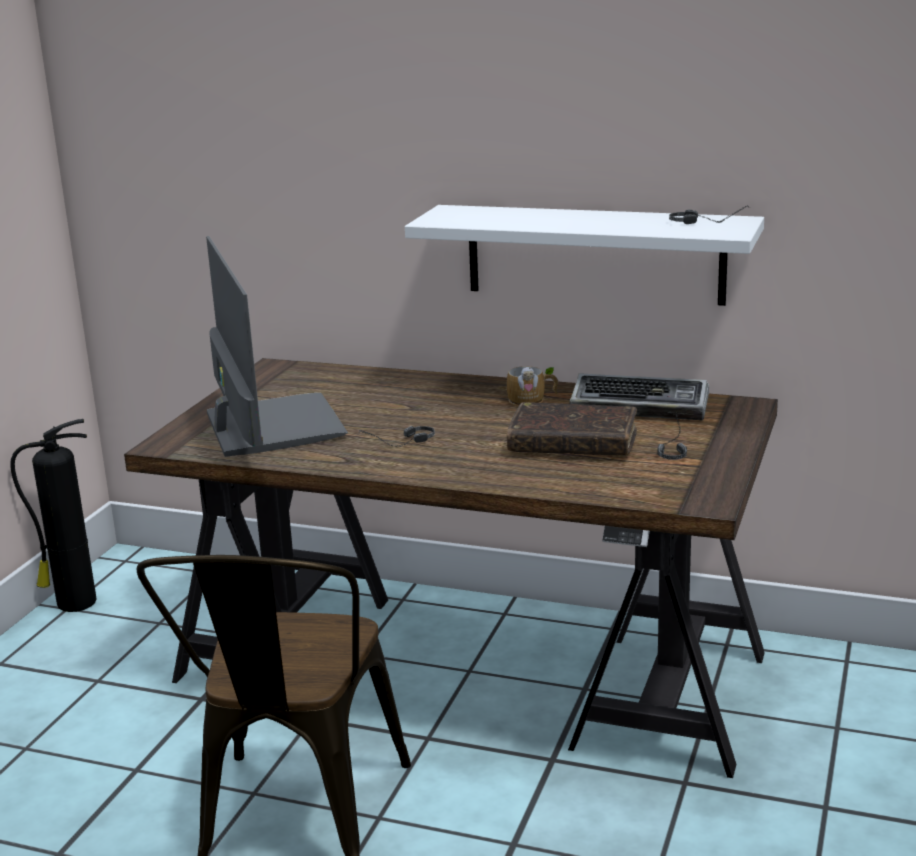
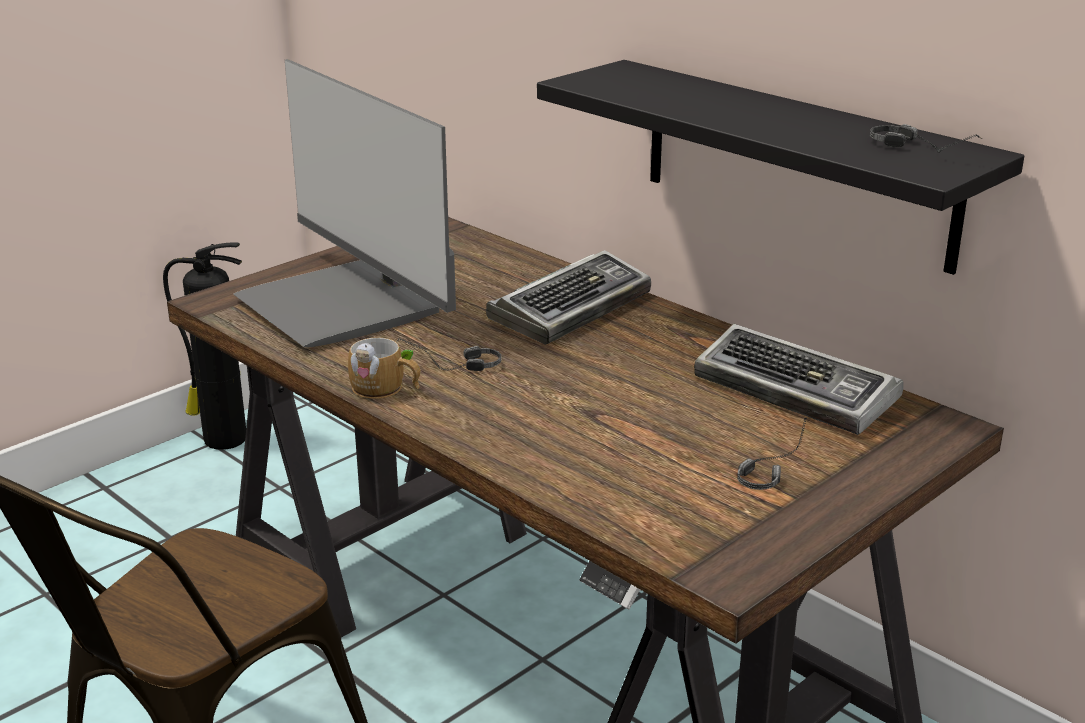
camera: 25 degrees right, 5 degrees up
(270, 427) = (342, 306): monitor -> monitor turned 135 degrees clockwise
(440, 394) = (571, 308): none -> keyboard
(533, 400) = (671, 345): mug -> mug (385, 389)
(573, 444) = (651, 424): brown book -> none
(594, 254) = (796, 163): white shelf -> black shelf

